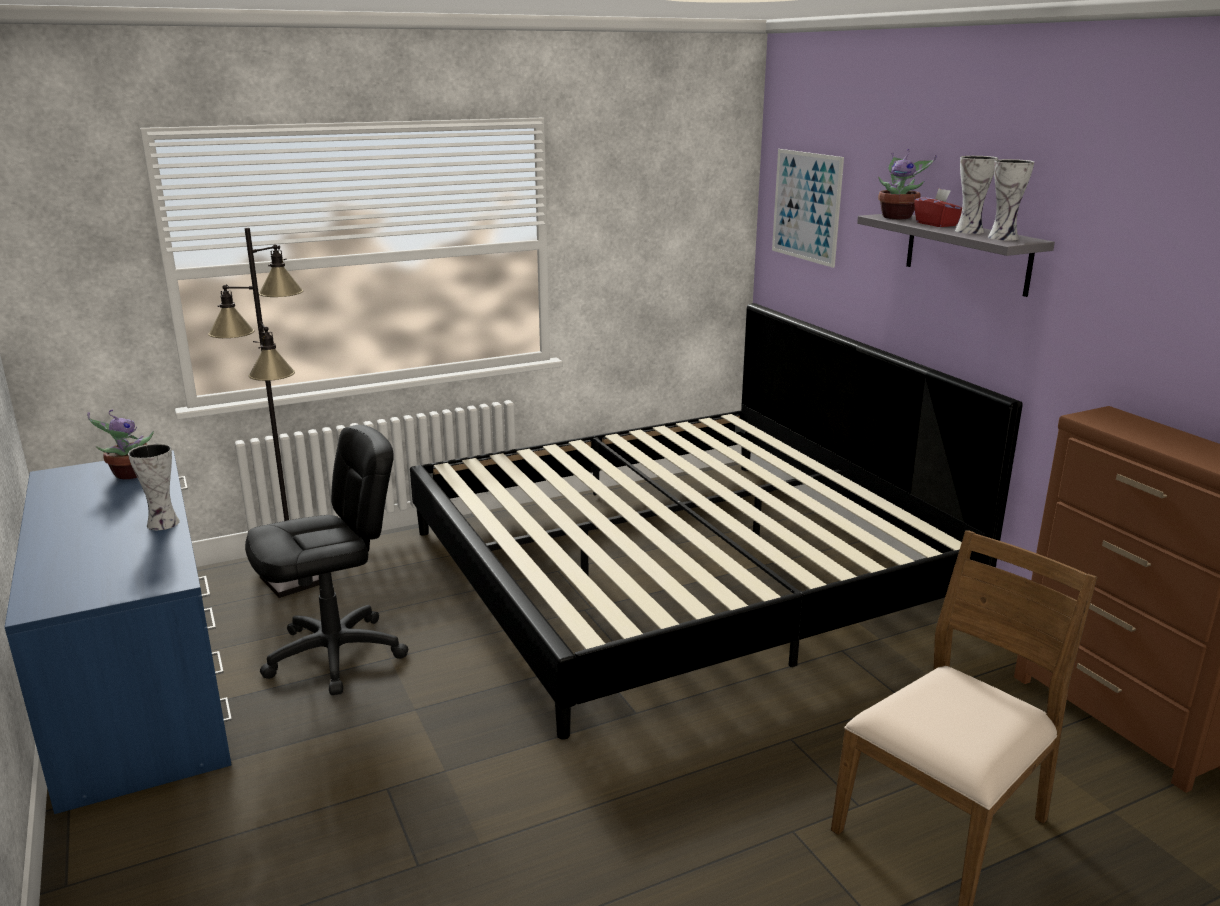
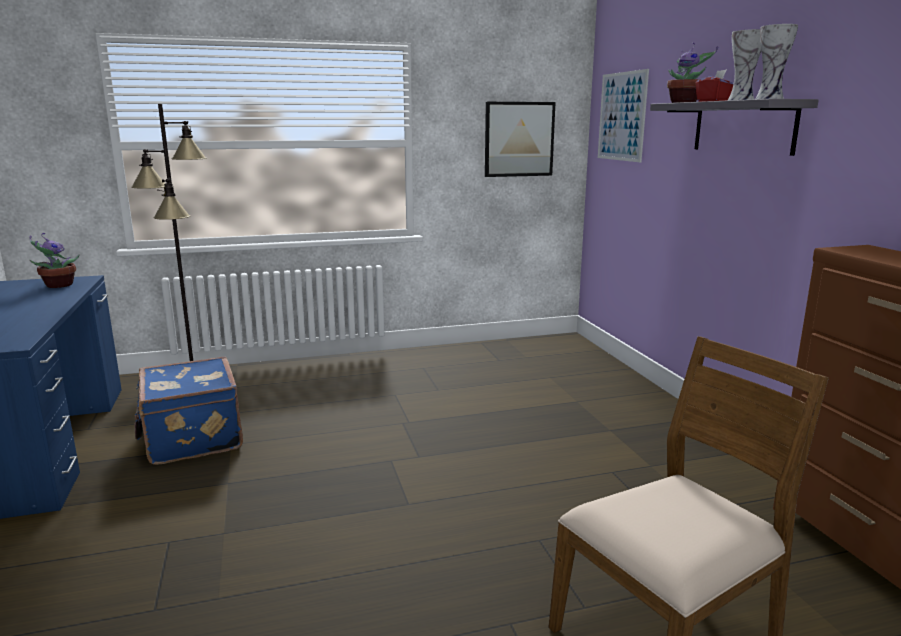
camera: 10 degrees right, 5 degrees down
(162, 524) = (46, 312): vase -> none
(335, 655) = (191, 438): black office chair -> blue suitcase
(675, 229) = (519, 139): none -> picture
(678, 569) = (492, 401): bed -> none

